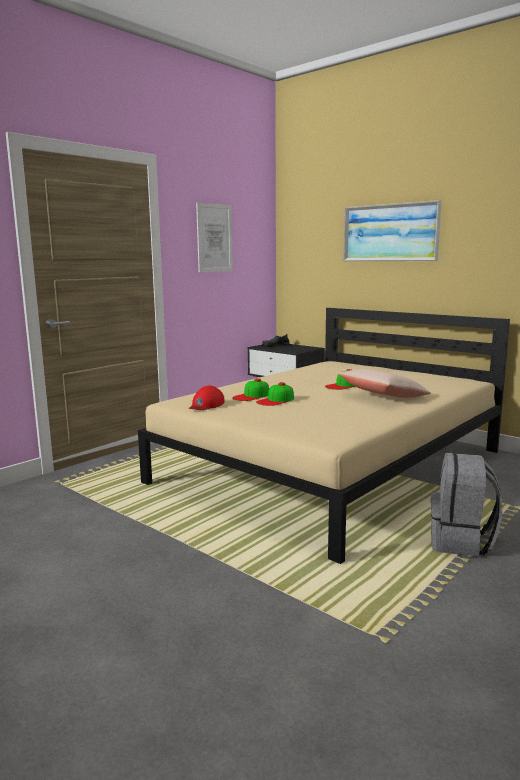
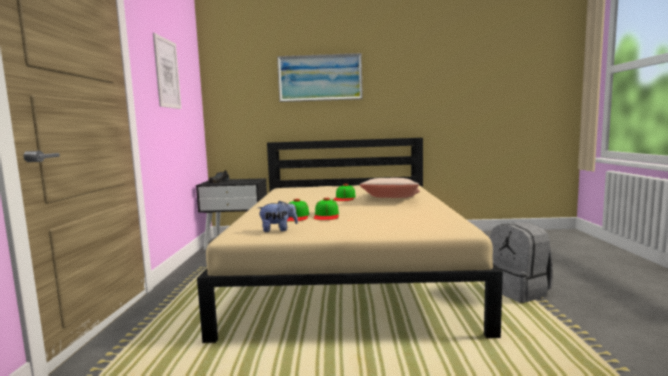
camera: 40 degrees left, 5 degrees down
(206, 405) = (278, 230): red cap -> plush toy

